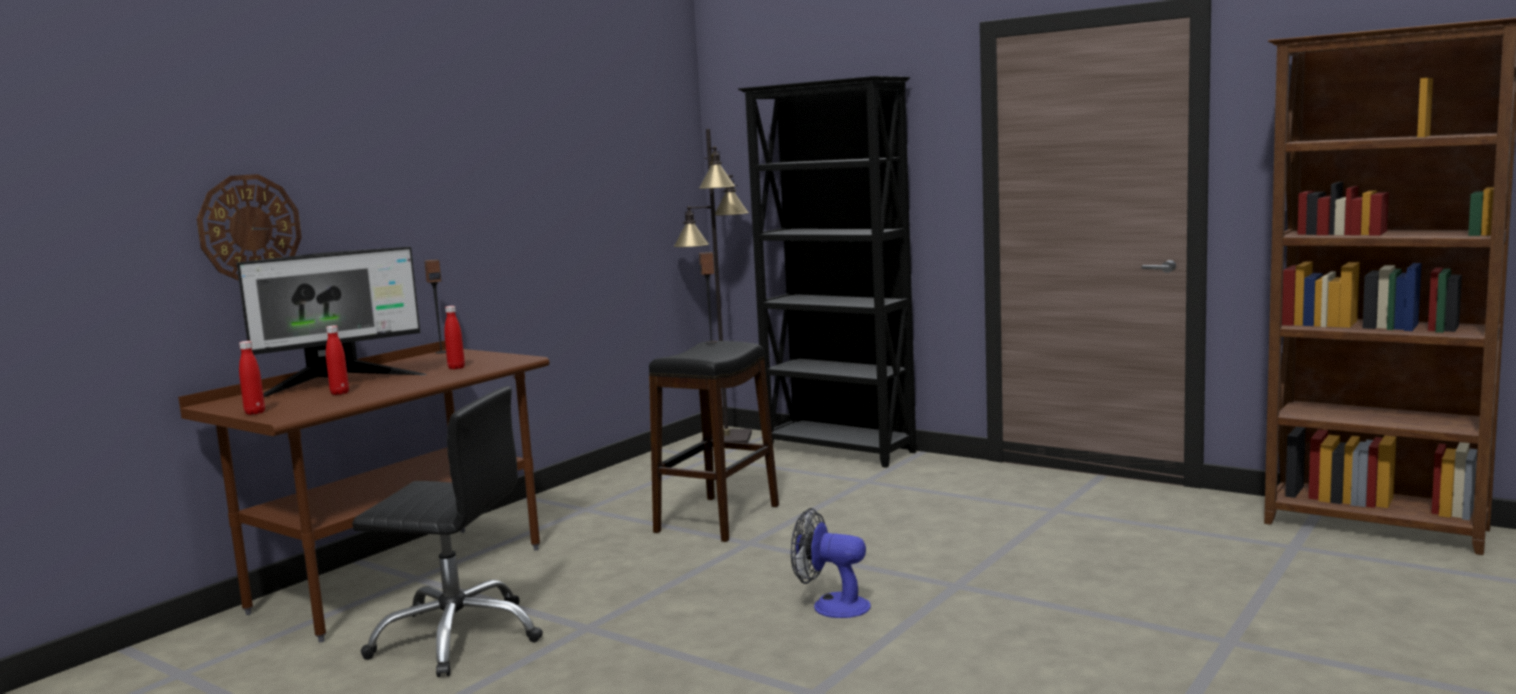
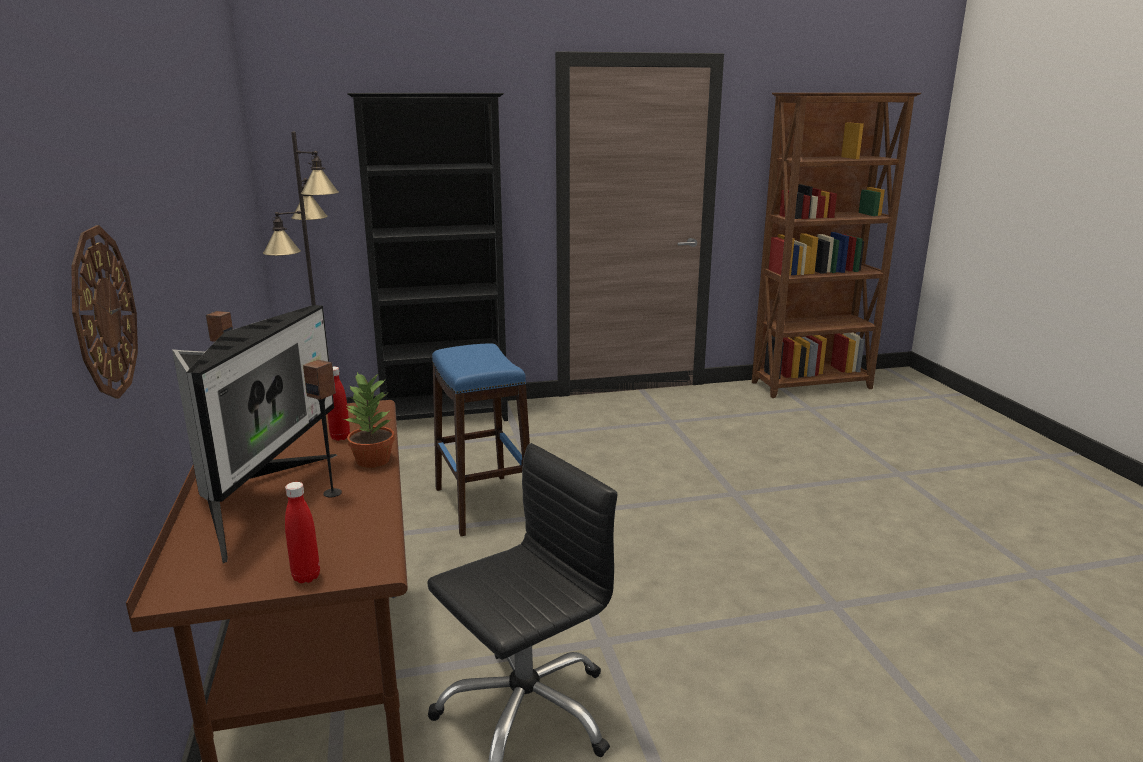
camera: 50 degrees left, 10 degrees up
(340, 393) = (318, 510): red bottle -> none
(430, 381) = (373, 461): none -> potted plant
(711, 342) = (456, 349): speaker -> speaker (333, 493)
(717, 519) = (483, 504): black stool -> blue stool
(831, 605) = (707, 539): fan -> none

